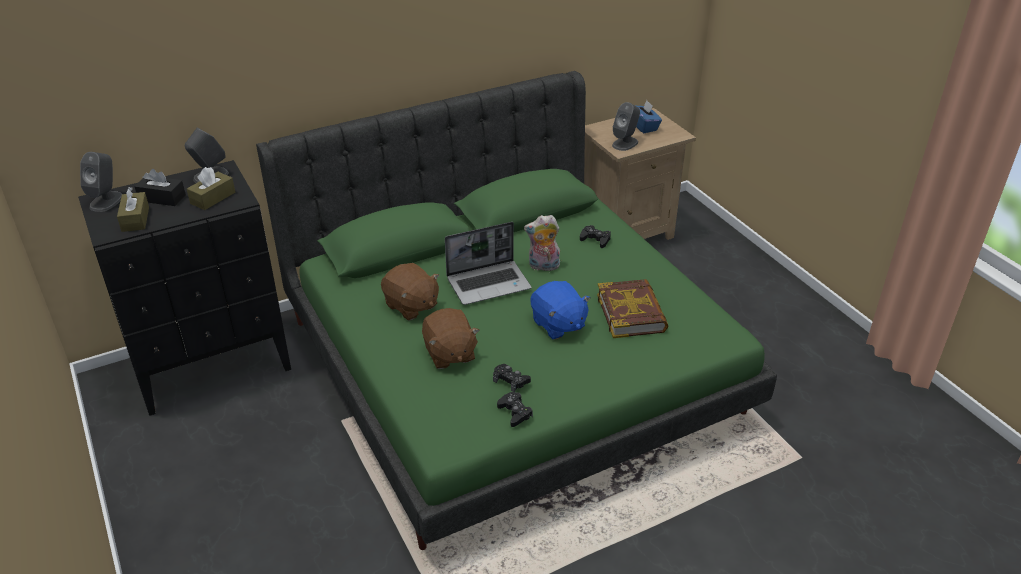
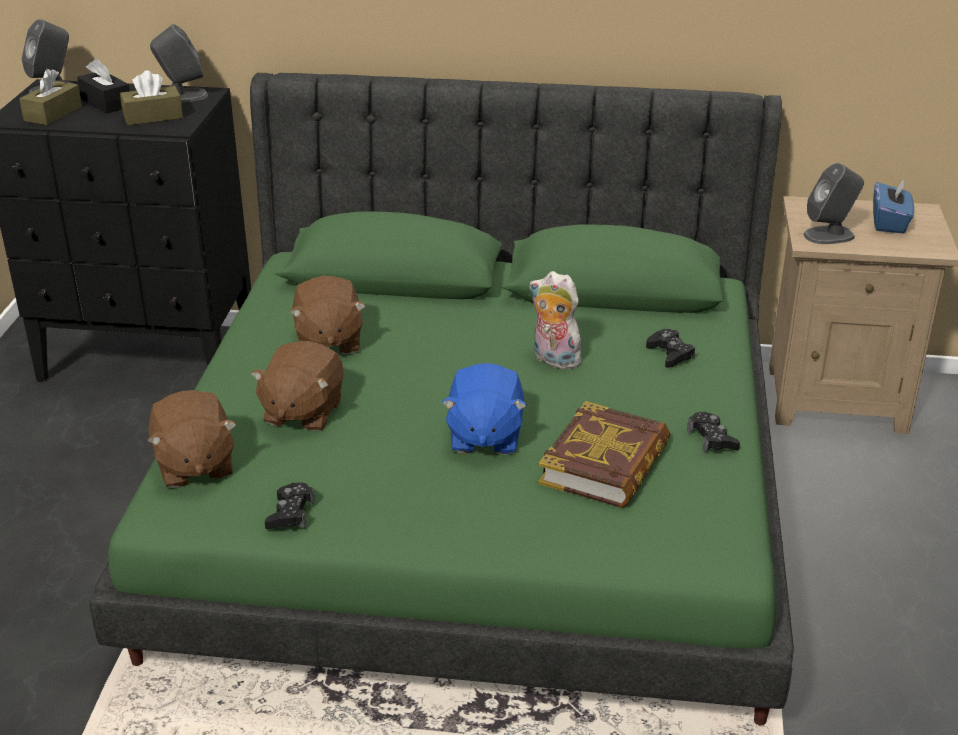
camera: 35 degrees right, 5 degrees down
(428, 412) = (194, 466): none -> brown plush toy
(489, 283) = (454, 352): laptop -> none
(511, 380) = (331, 473): black game controller -> black game controller (712, 439)

